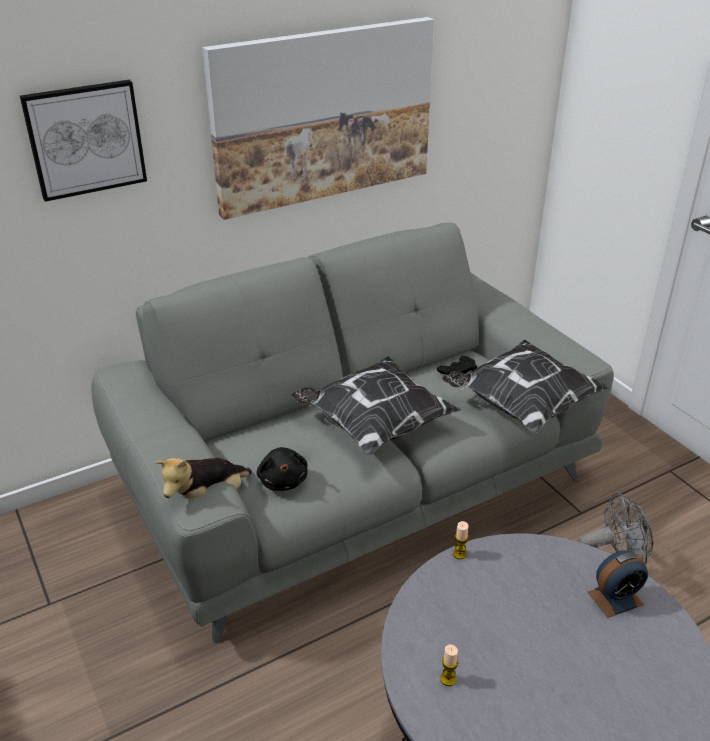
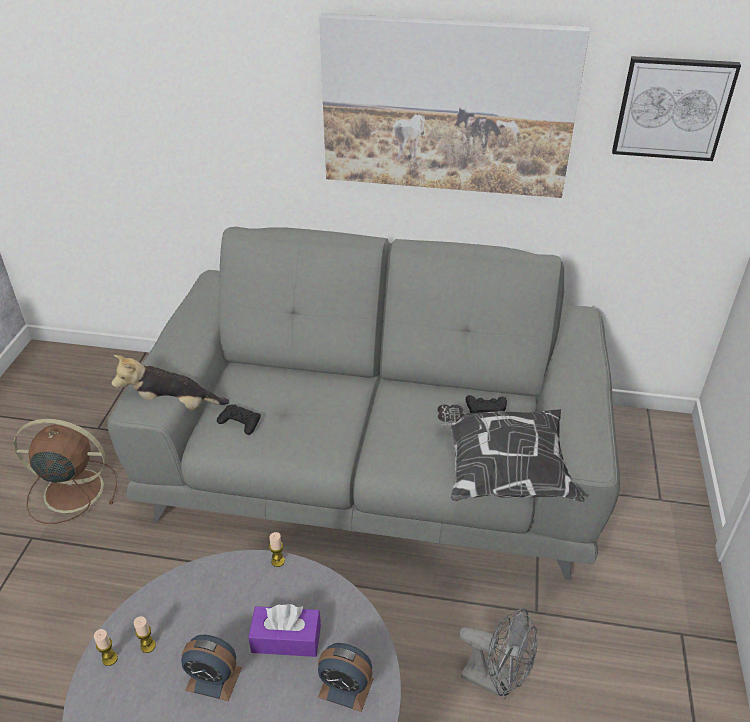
camera: 40 degrees right, 5 degrees up
(85, 139) = (211, 74): picture -> picture (672, 108)
(91, 674) = (71, 490): none -> brown fan
(283, 480) = (240, 422): black plush toy -> black game controller
(374, 425) = (359, 417): pillow -> none
(431, 711) = (110, 659): none -> candle
(526, 661) = (213, 678): none -> alarm clock
(537, 598) = (286, 639): none -> purple tissue box

